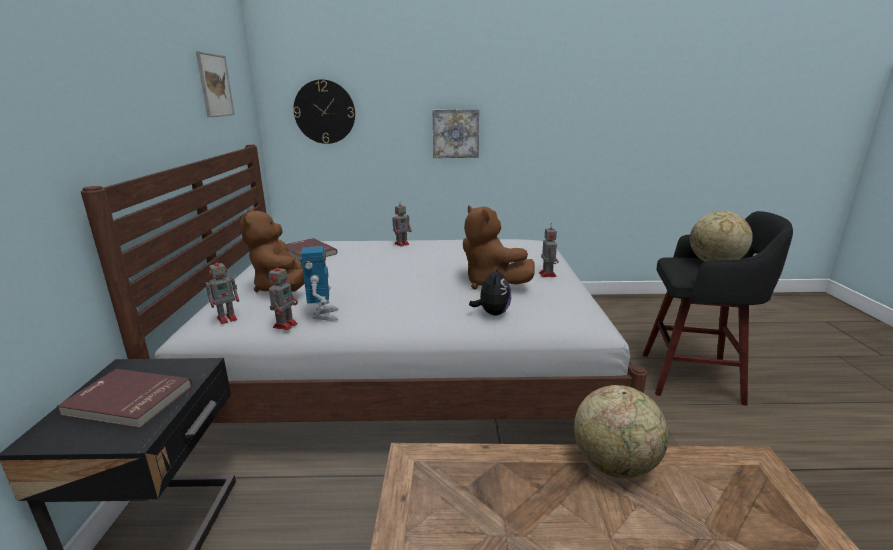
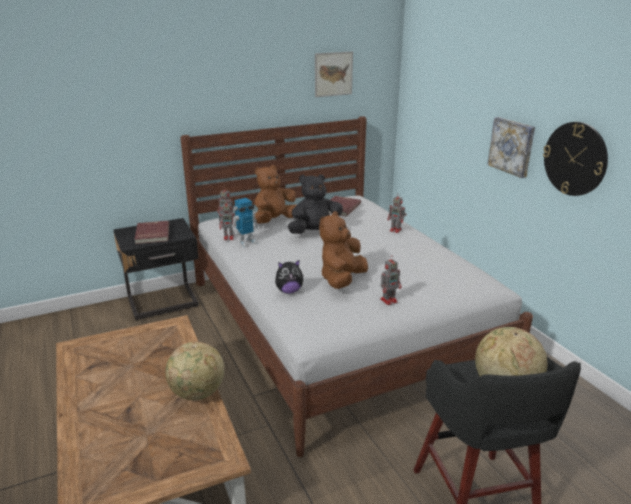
camera: 65 degrees right, 5 degrees up
(324, 112) = (431, 99): wall clock -> wall clock (575, 159)
(358, 274) = (315, 233): none -> black plush toy

